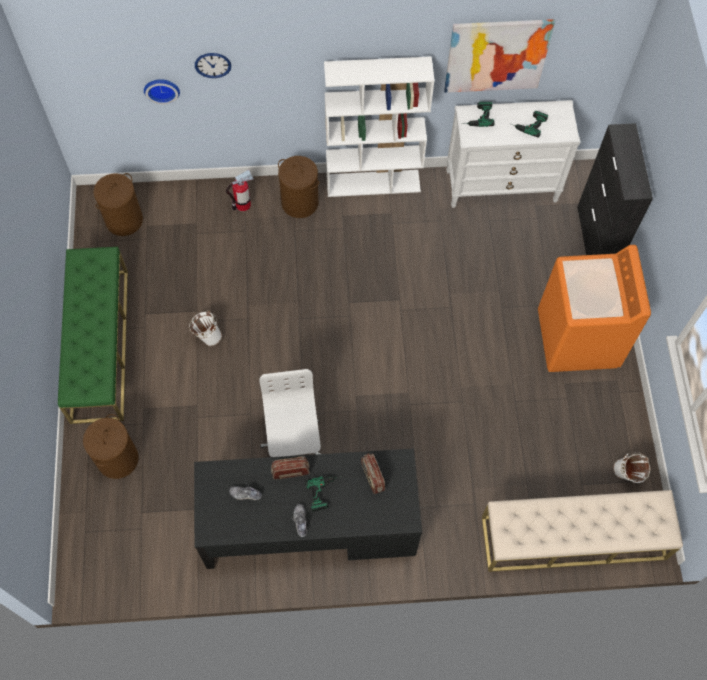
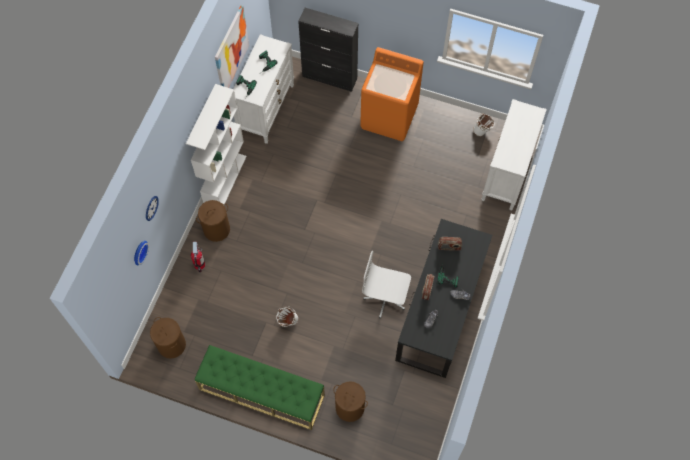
camera: 65 degrees left, 0 degrees up
(573, 538) = (507, 174): beige bench -> white dresser

